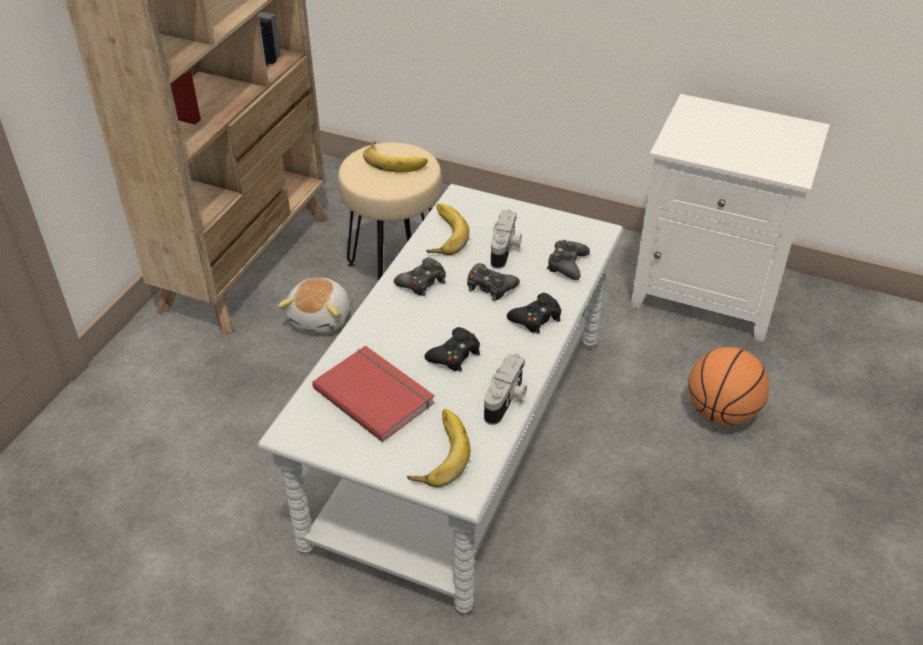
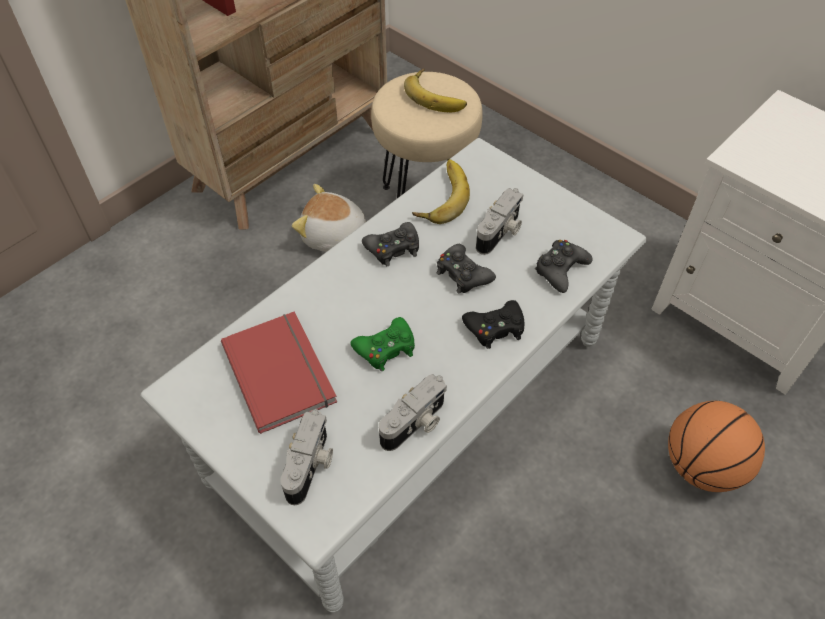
camera: 20 degrees right, 10 degrees up
(321, 318) = (334, 237): plush toy -> plush toy turned 75 degrees clockwise
(437, 452) = (311, 466): banana -> camera
(455, 355) = (386, 348): black game controller -> green game controller

